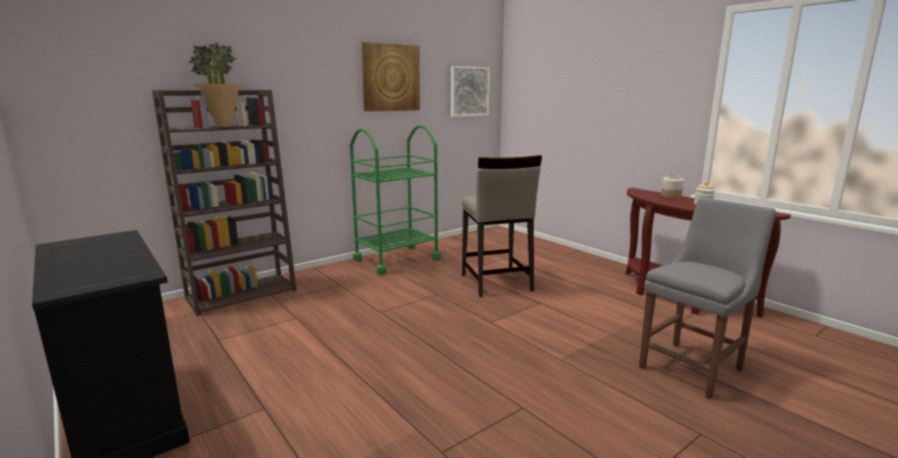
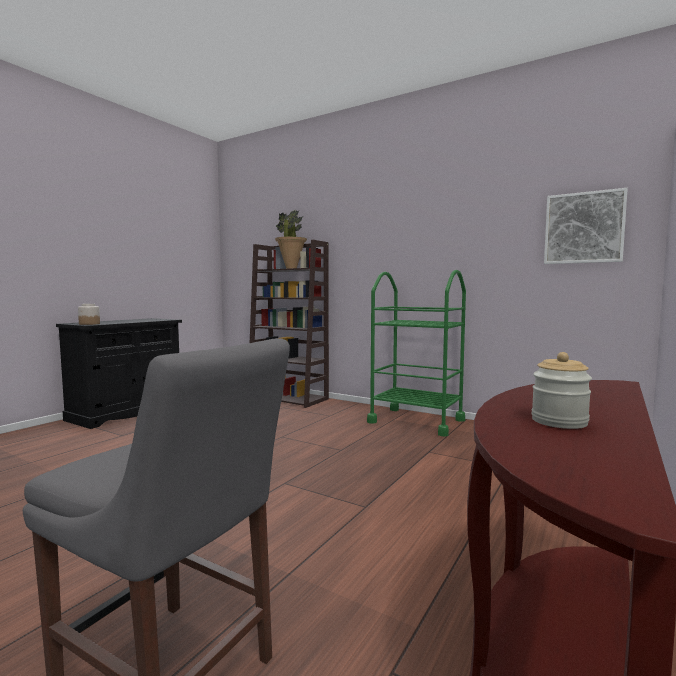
camera: 70 degrees right, 10 degrees down
(391, 77) = (453, 221): picture -> none
(496, 283) = (406, 472): beige stool -> none
(670, 196) = (605, 401): jar -> jar (89, 324)

